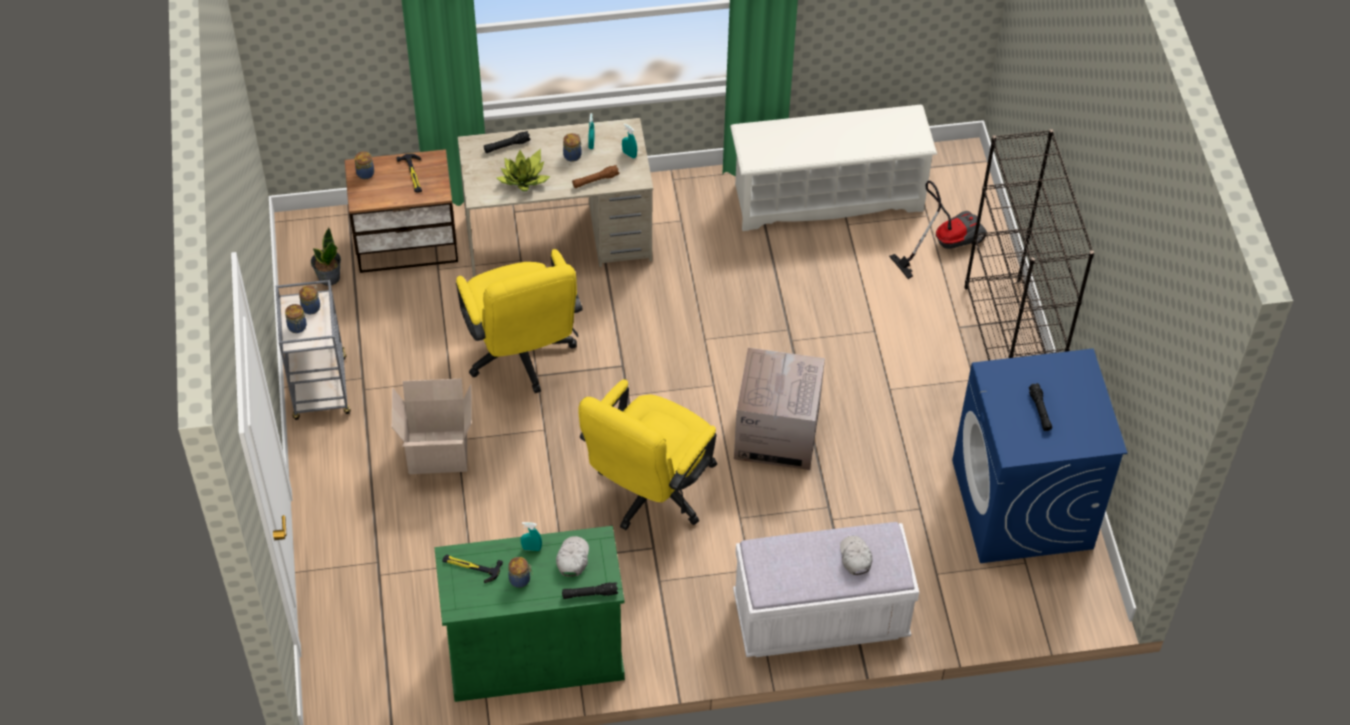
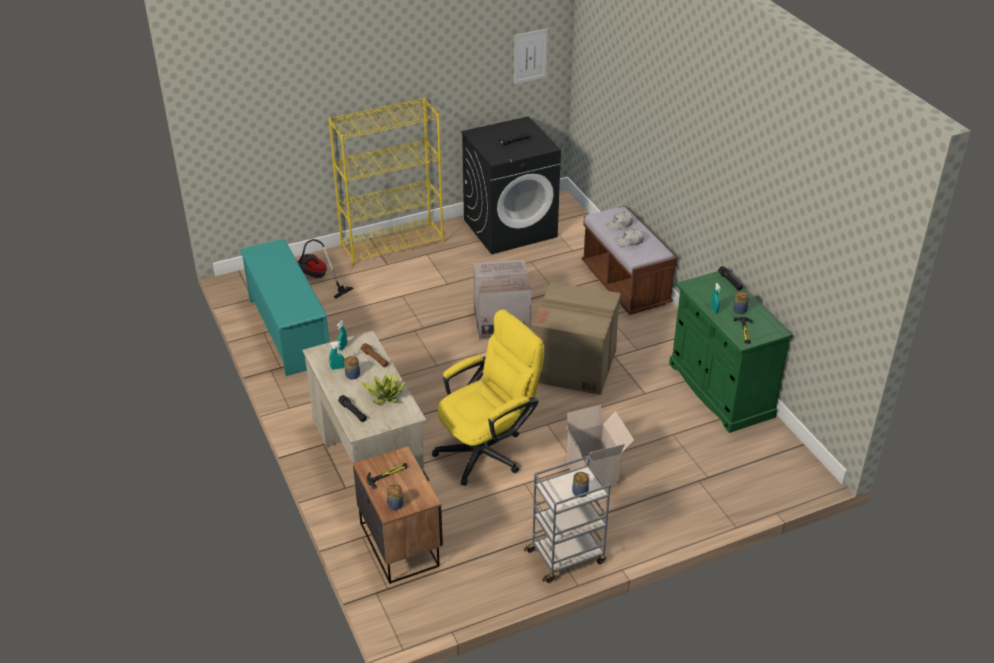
camera: 105 degrees left, 15 degrees down
(311, 307) = (557, 489): jar -> none
(328, 277) = (451, 585): potted plant -> none
(572, 559) = (710, 293): white cap -> white cap (629, 241)
(650, 493) = (574, 365): yellow office chair -> cardboard box
(820, 618) = (625, 285): white bench -> brown bench
(827, 197) = (288, 331): white shoe rack -> turquoise shoe rack
(1010, 343) = (393, 244): black bookcase -> yellow bookcase
(1022, 505) = (510, 228): blue washing machine -> black washing machine
(1158, 391) = (530, 56): none -> picture

